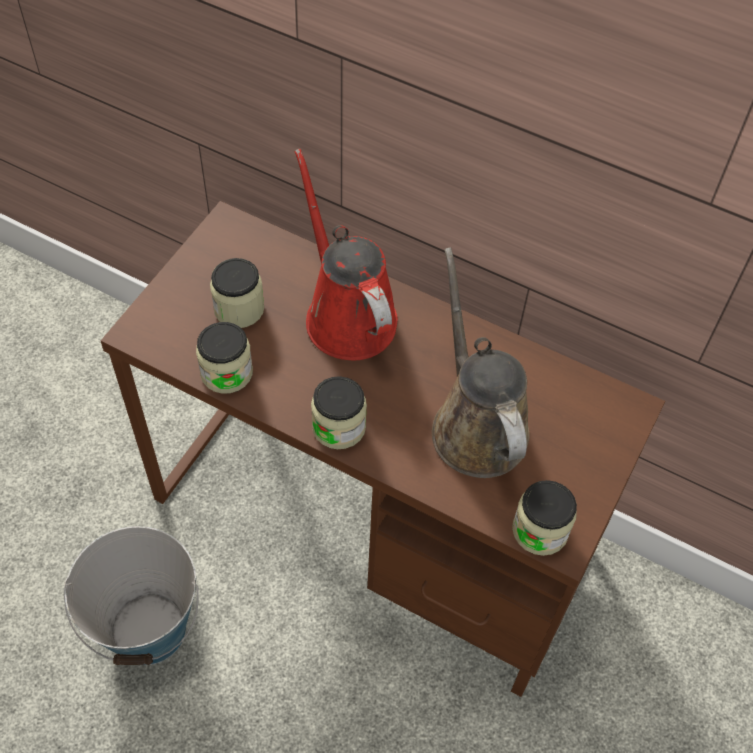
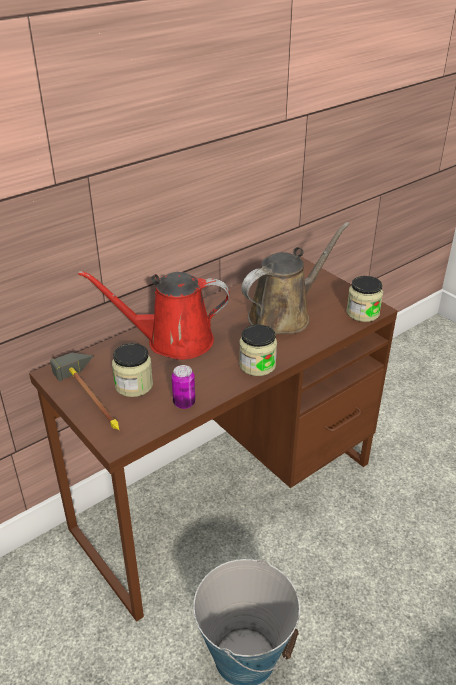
camera: 65 degrees left, 20 degrees down
(202, 283) = (97, 397): none -> hammer
(226, 372) = (184, 403): jar -> can
(476, 424) = (284, 315): brown watering can -> brown watering can turned 135 degrees clockwise

